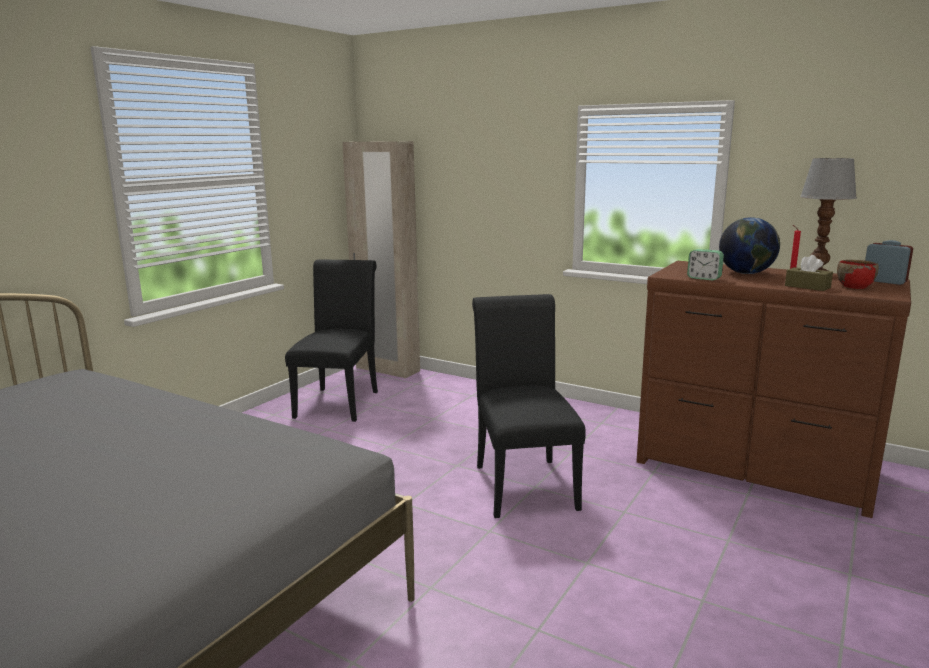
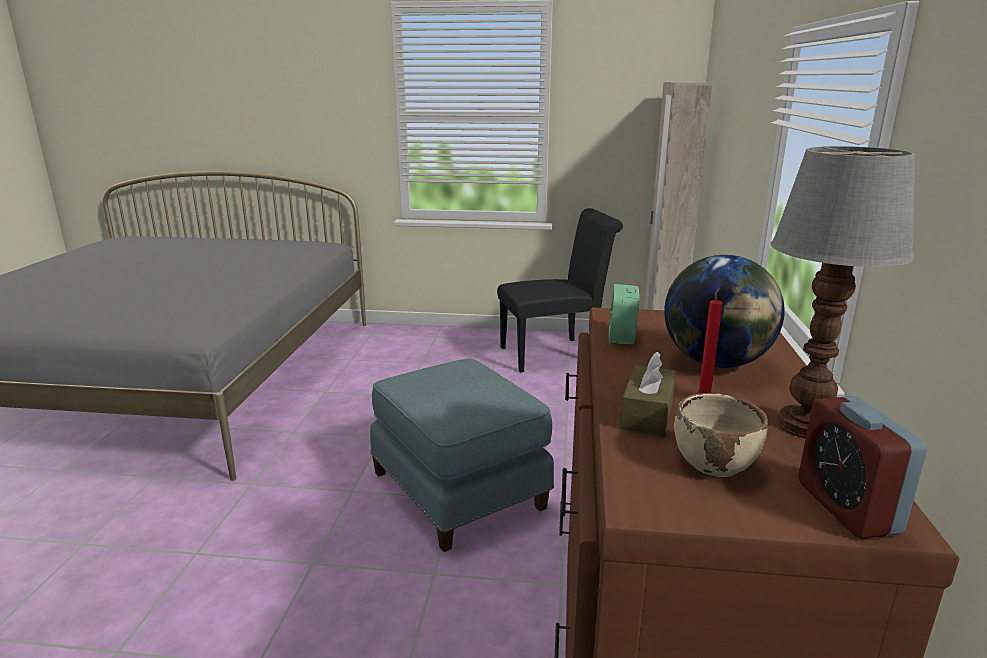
camera: 65 degrees right, 5 degrees up
(523, 483) = (460, 489): black chair -> blue ottoman
(854, 286) = (714, 463): red bowl -> beige bowl
(884, 281) = (846, 507): alarm clock -> alarm clock turned 150 degrees clockwise

